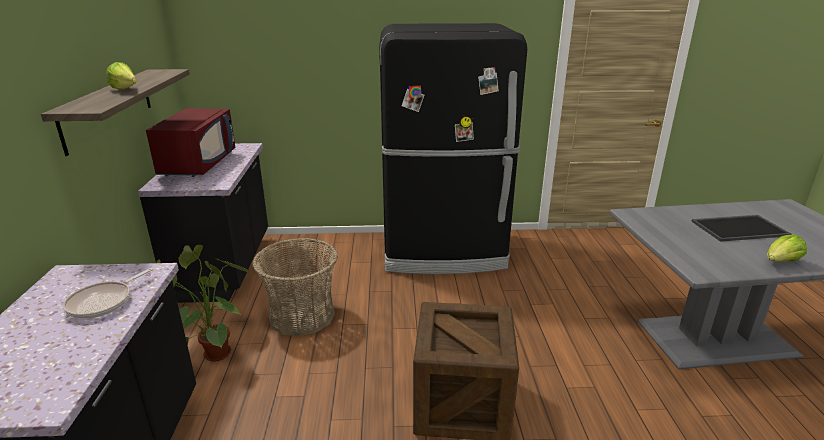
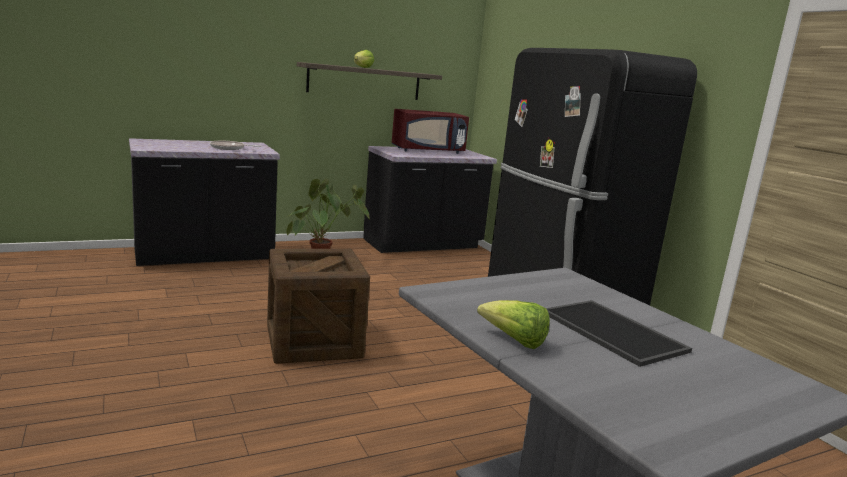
camera: 65 degrees right, 10 degrees down
(302, 315) = (384, 275): basket -> none

